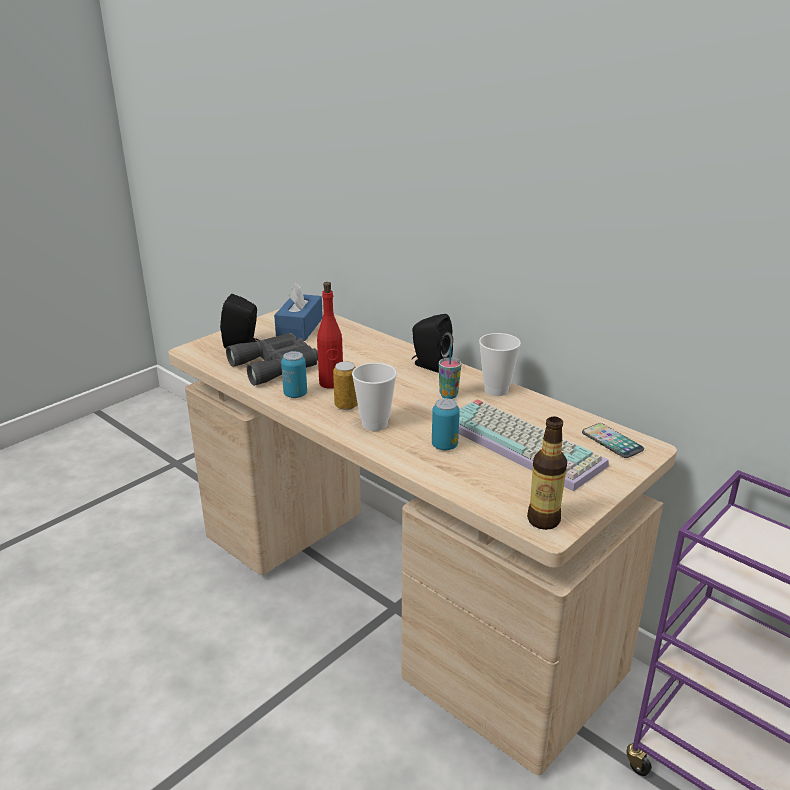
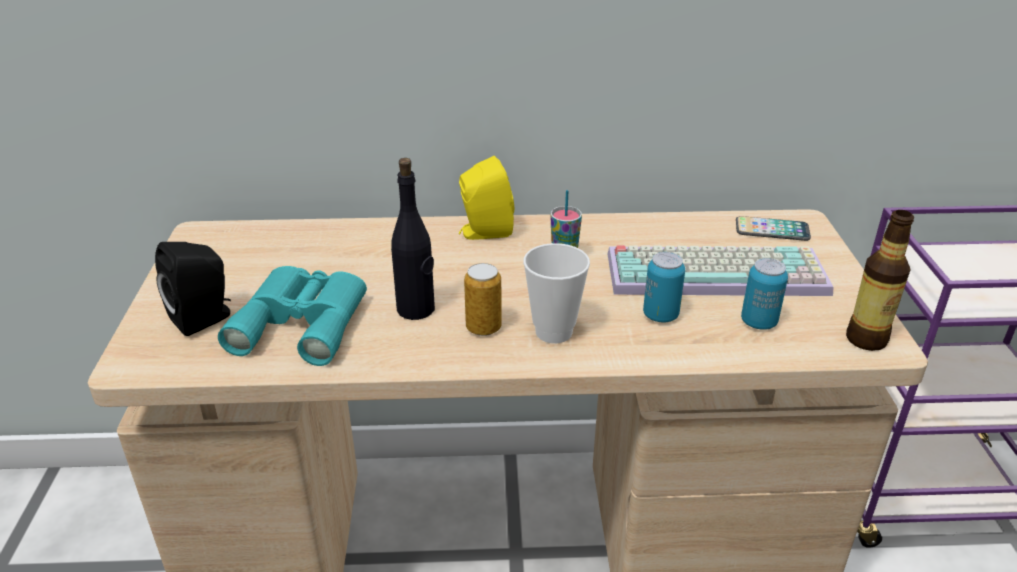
camera: 45 degrees left, 5 degrees up
(278, 365) = (304, 321): grey binoculars -> turquoise binoculars
(295, 394) = (398, 347): can -> can (758, 322)
(300, 328) = (245, 258): blue tissue box -> none
(331, 383) = (416, 309): red bottle -> black bottle
(429, 365) = (484, 232): black speaker -> yellow speaker
(496, 390) = (596, 228): cup -> none

